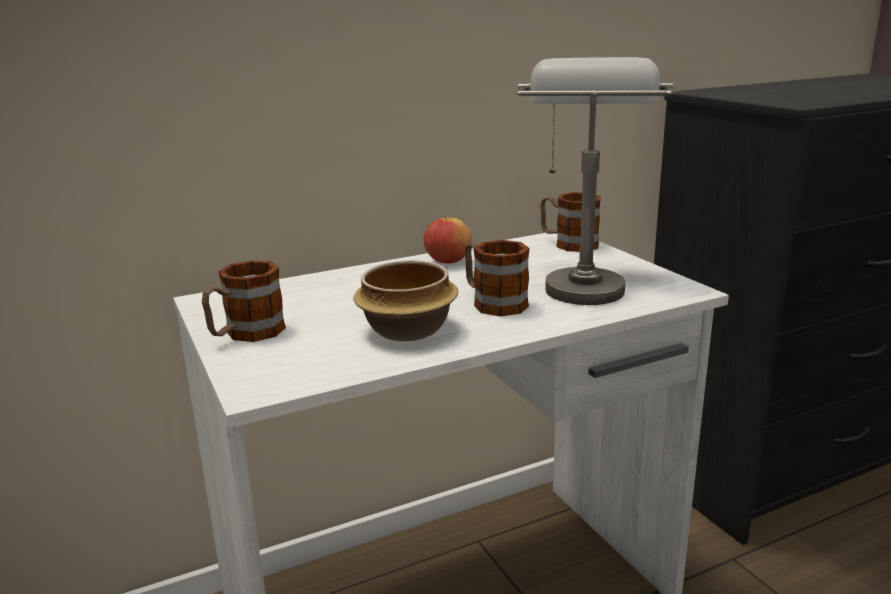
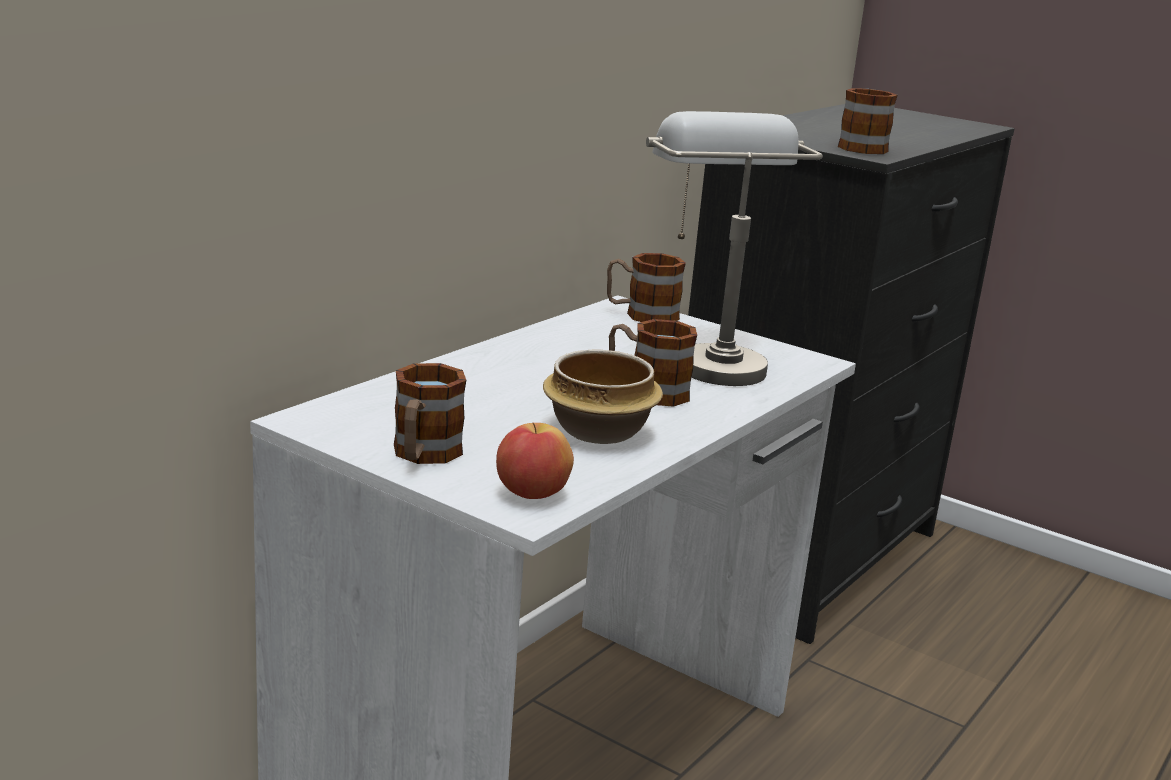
camera: 30 degrees left, 0 degrees up
(447, 261) = (535, 346): apple -> apple (532, 494)
(799, 99) = (861, 147): none -> mug

